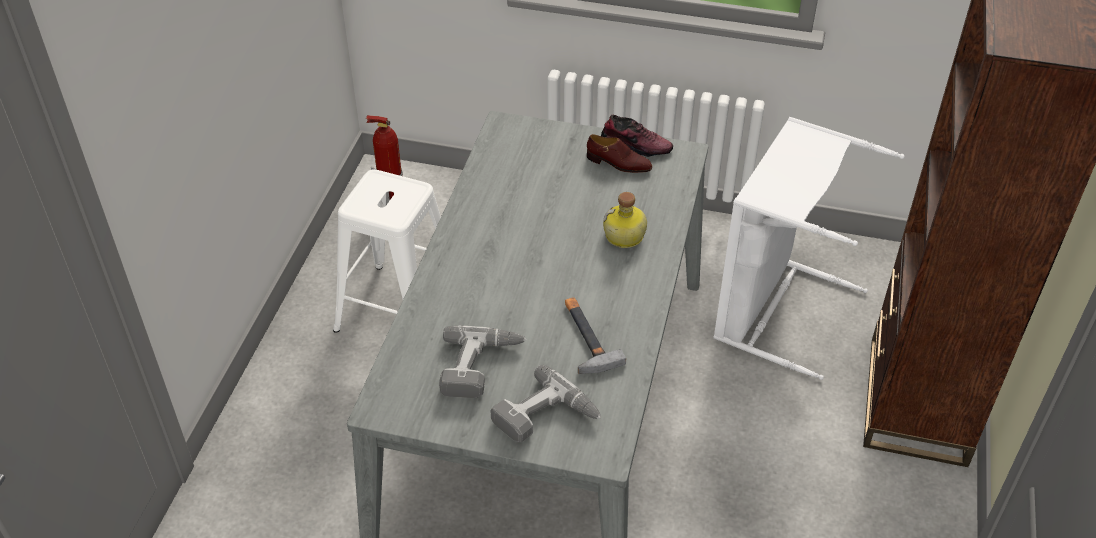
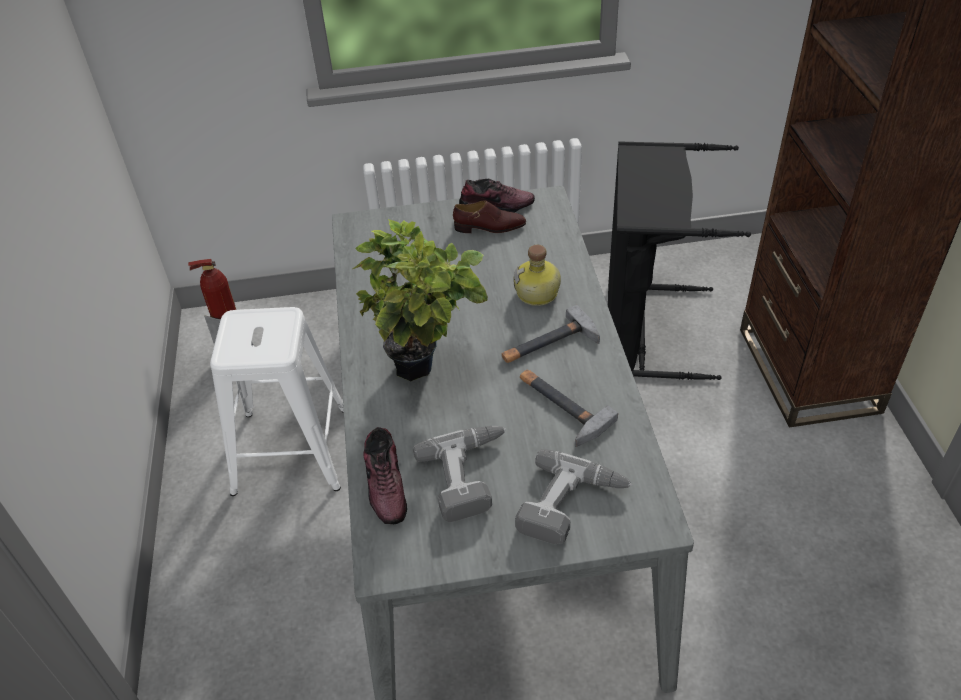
camera: 20 degrees left, 0 degrees up
(412, 350) = (386, 484): none -> shoe
(493, 269) = (425, 369): none -> potted plant
(607, 283) = (548, 344): none -> hammer
(774, 309) = (643, 330): white laundry basket -> black laundry basket

